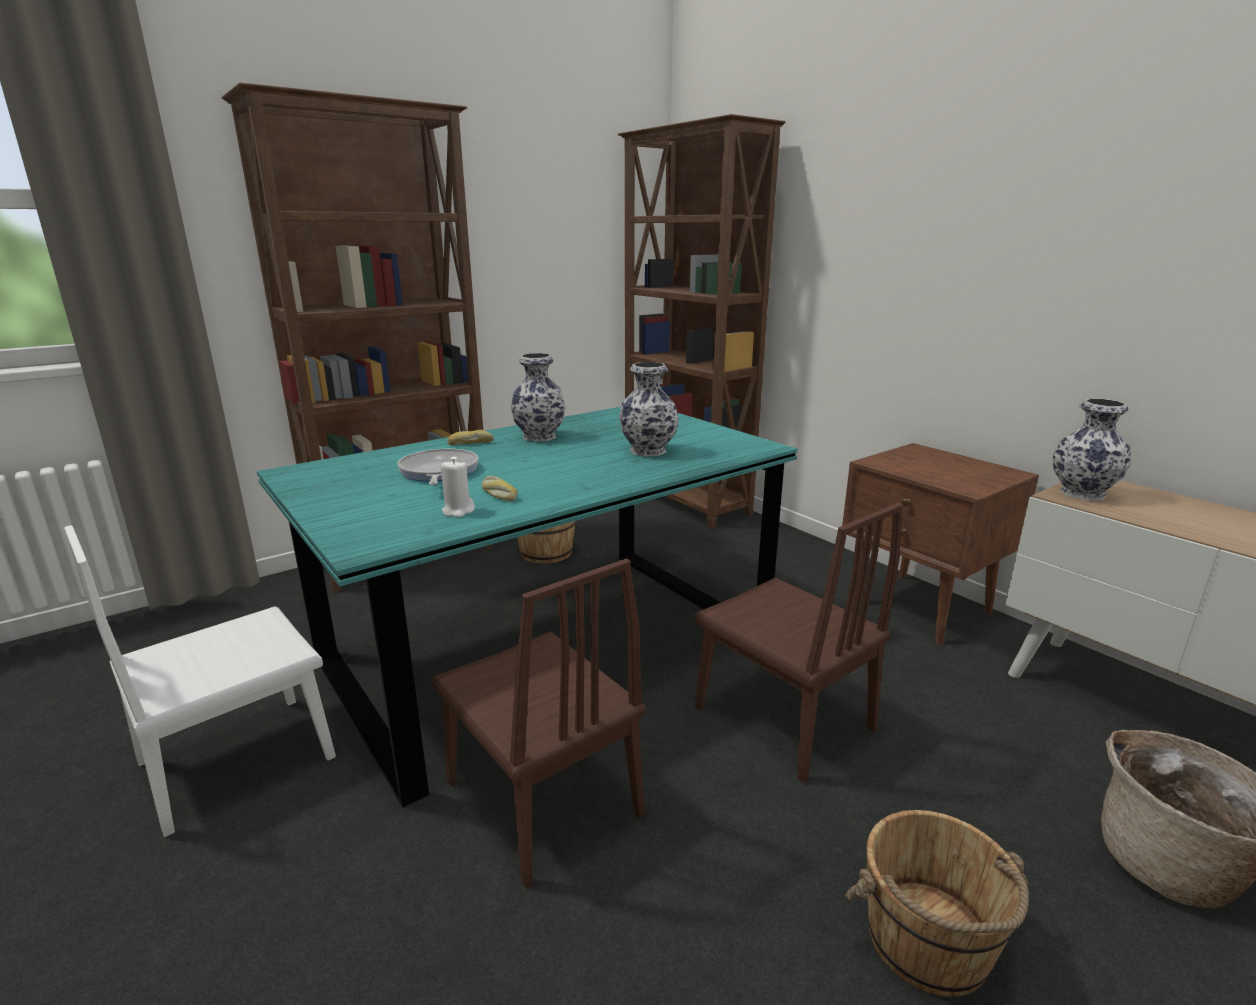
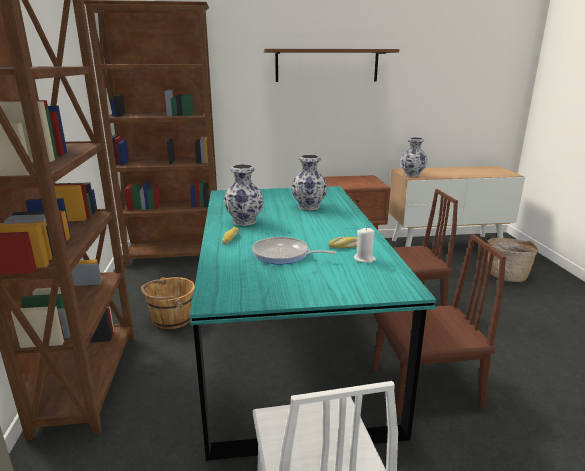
camera: 60 degrees left, 0 degrees up
(928, 943) = (529, 325): brown bucket -> none
(969, 216) = (327, 65): none -> brown shelf

